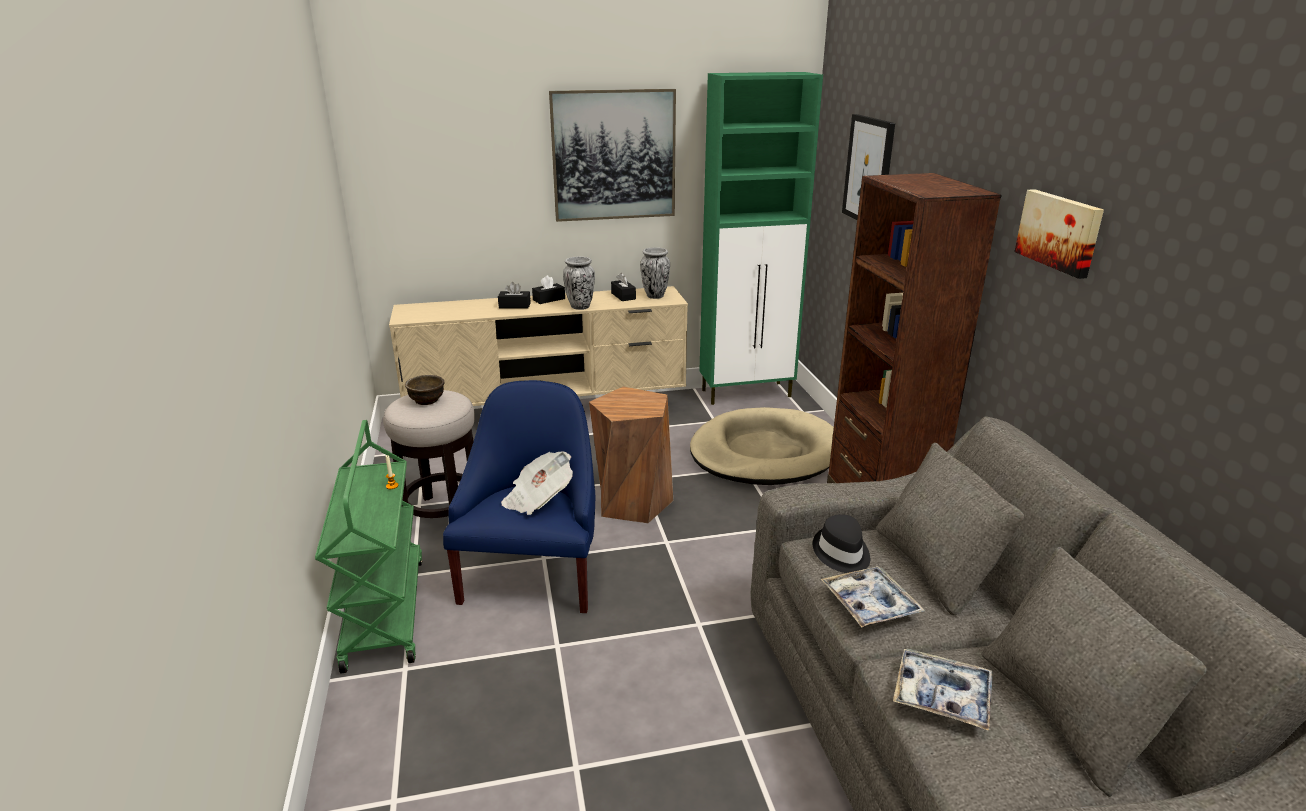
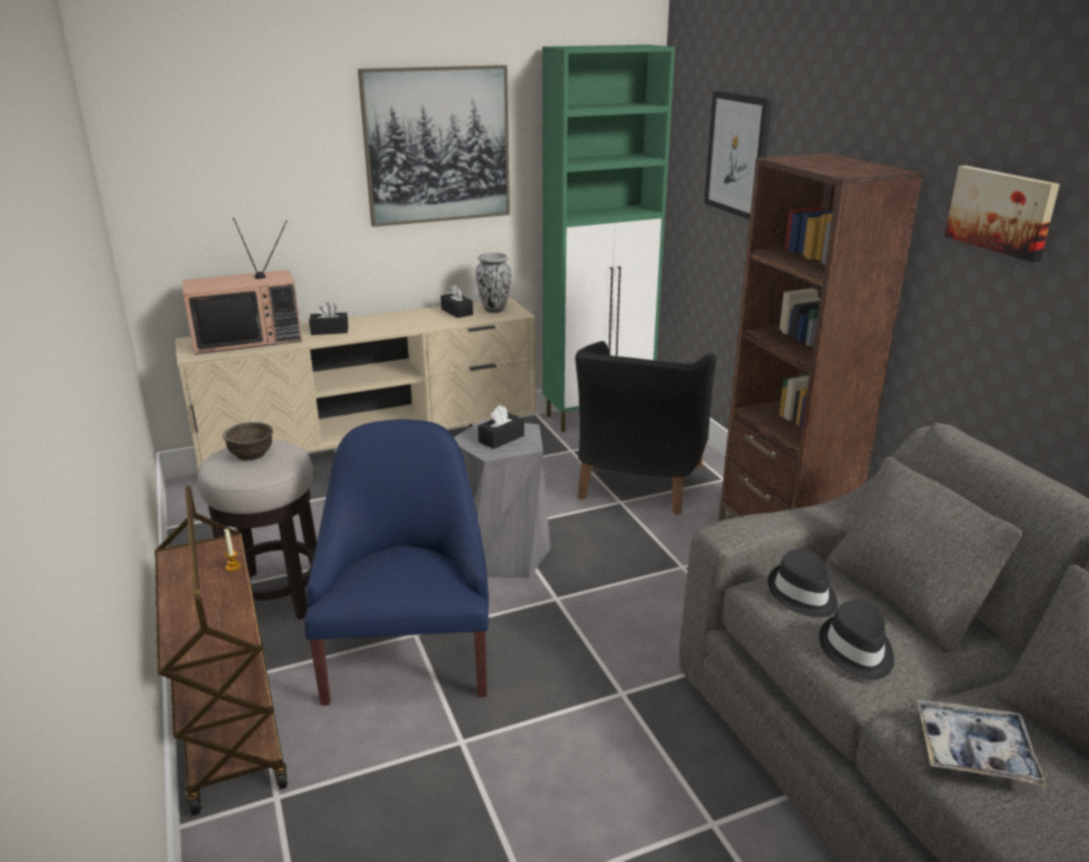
camera: 10 degrees left, 0 degrees up
(384, 611) = (229, 726): green cart -> brown cart
(449, 308) = (248, 339): none -> television
(538, 499) = (415, 564): newspaper -> none
(549, 299) = (369, 321): black tissue box -> black tissue box (501, 439)
(580, 307) = (410, 327): vase -> none
(633, 502) = (504, 554): brown stool -> grey stool
(764, 453) = (638, 483): beige dog bed -> black armchair
(870, 603) = (856, 650): tray -> black hat

